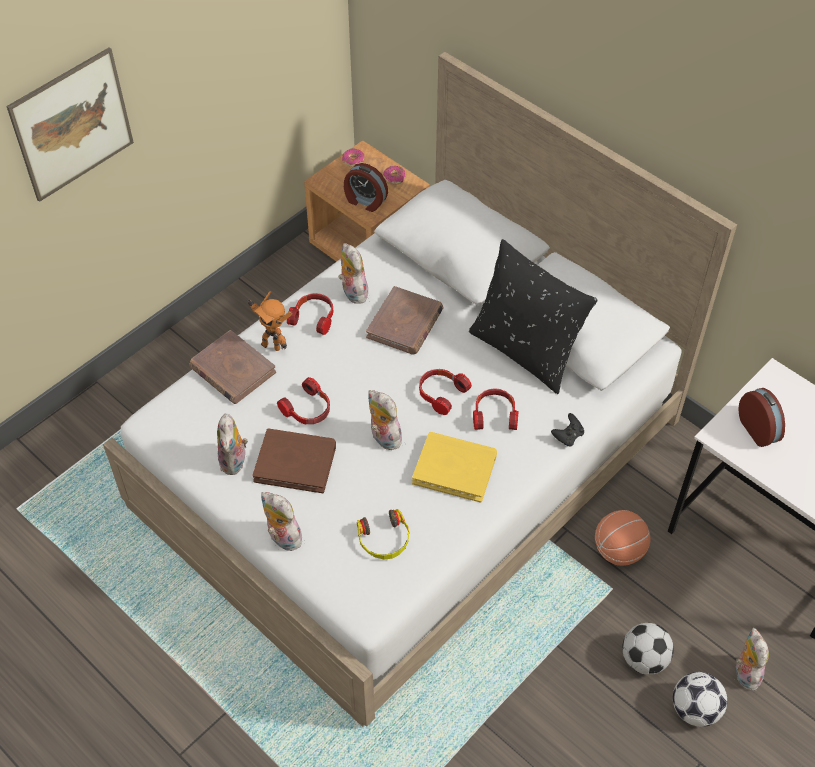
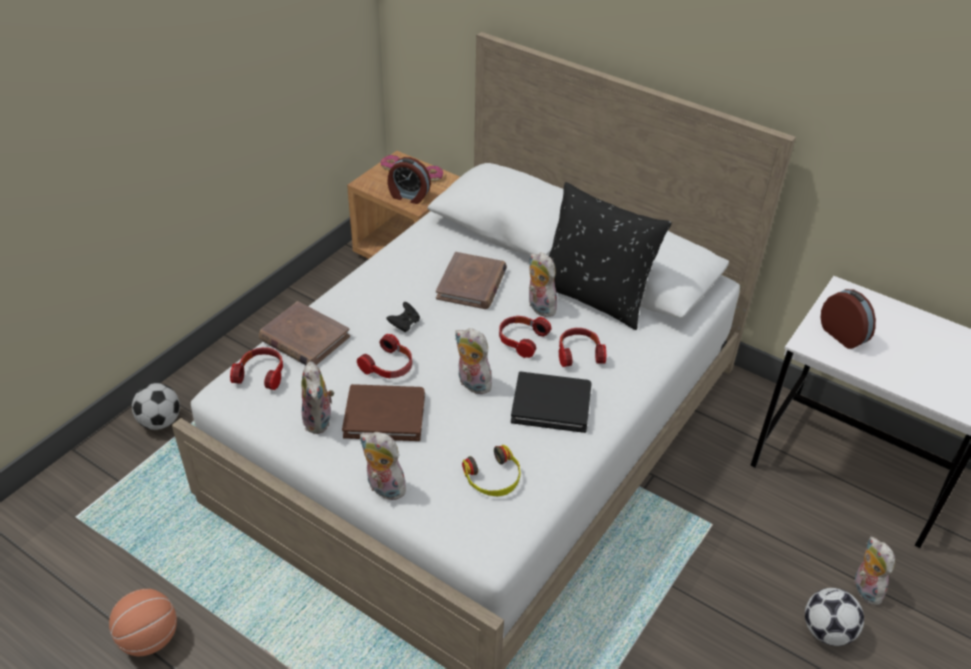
camera: 10 degrees left, 10 degrees down
(72, 124) = (124, 89): picture -> none
(272, 345) = (341, 313): toy robot -> none
(313, 317) = (380, 286): headphones -> headphones (261, 374)
(352, 292) = (414, 262): plush toy -> plush toy (539, 307)
(455, 468) = (551, 404): yellow book -> black book
(567, 436) = (656, 365): black game controller -> black game controller (404, 324)
(618, 551) = (708, 489): basketball -> basketball (149, 638)
(643, 659) = (761, 588): football -> football (160, 421)

